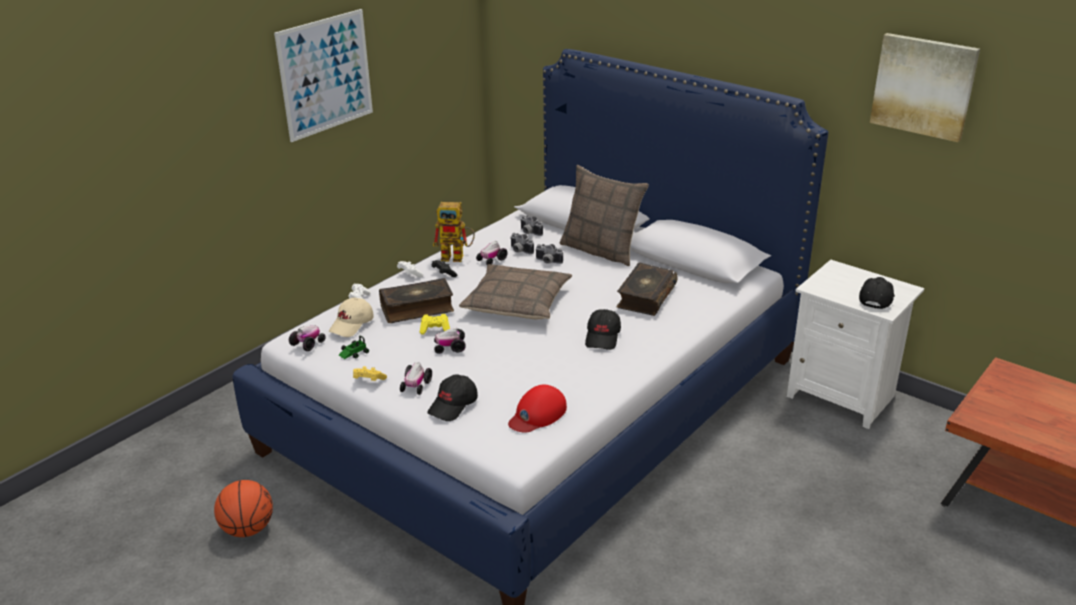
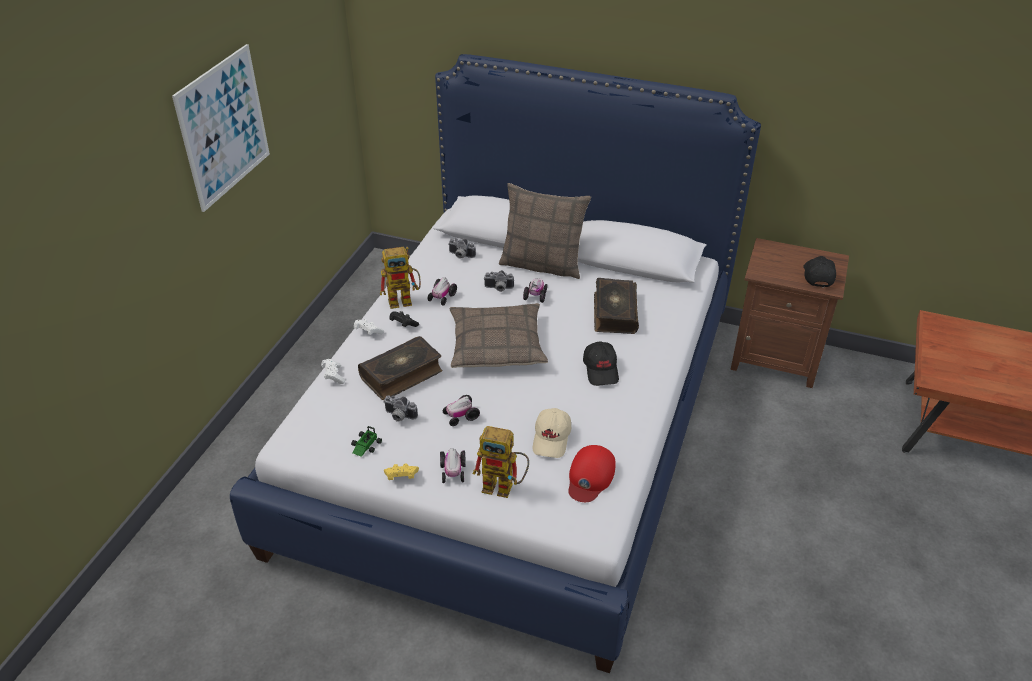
camera: 20 degrees left, 10 degrees up
(247, 529) = (296, 652): basketball -> none
(308, 344) = (311, 446): toy car -> toy car (535, 296)
(352, 325) = (345, 411): beige cap -> beige cap (552, 439)
(435, 330) = (435, 397): yellow game controller -> none
(453, 405) = (504, 487): black cap -> toy robot
(519, 251) = (463, 280): camera -> camera (399, 416)
(842, 396) = (775, 358): white nightstand -> brown nightstand
(924, 86) = (855, 75): picture -> none

